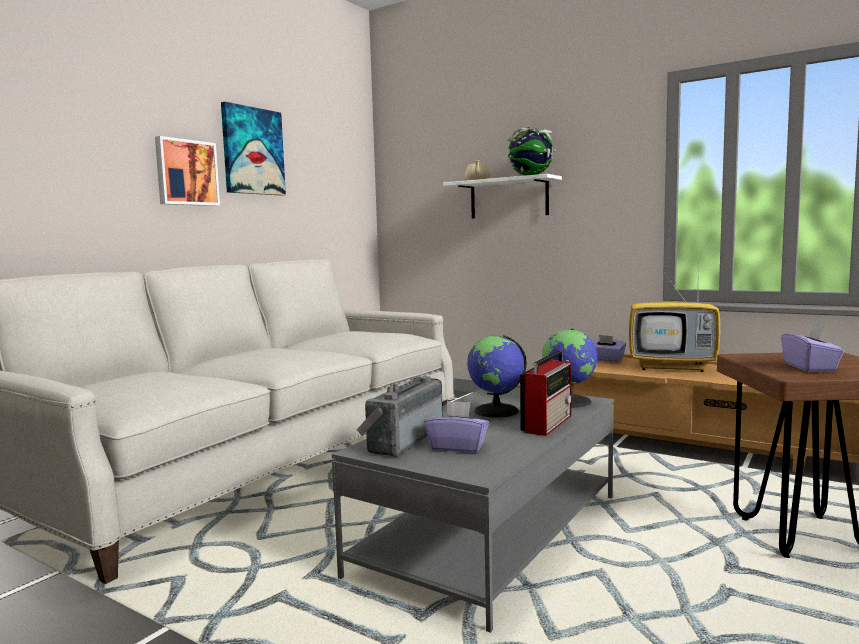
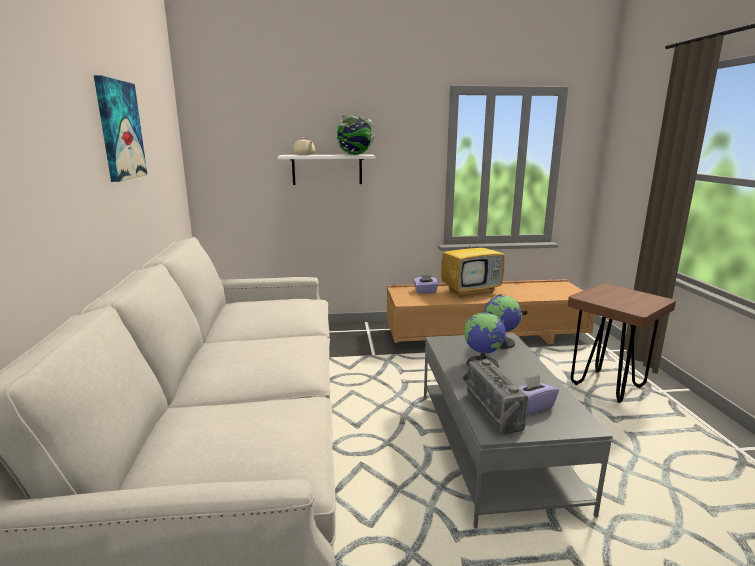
camera: 40 degrees left, 10 degrees up
(186, 173) = (83, 166): picture -> none
(548, 423) = (528, 366): radio -> none
(810, 367) = (628, 302): purple tissue box -> none

